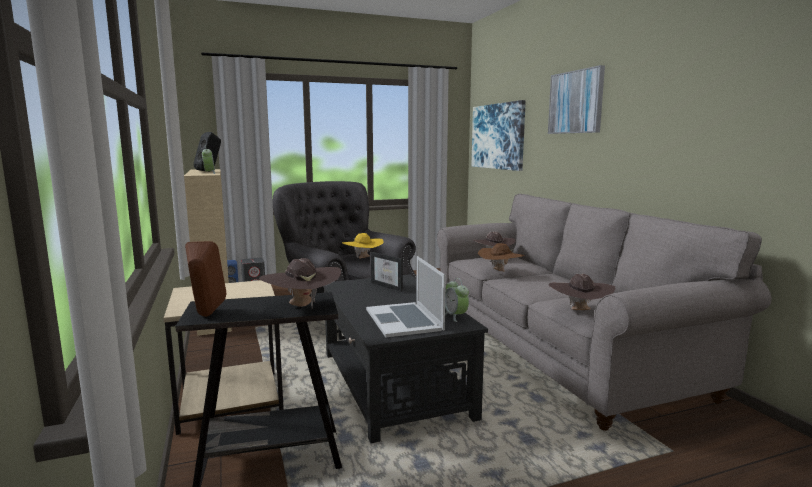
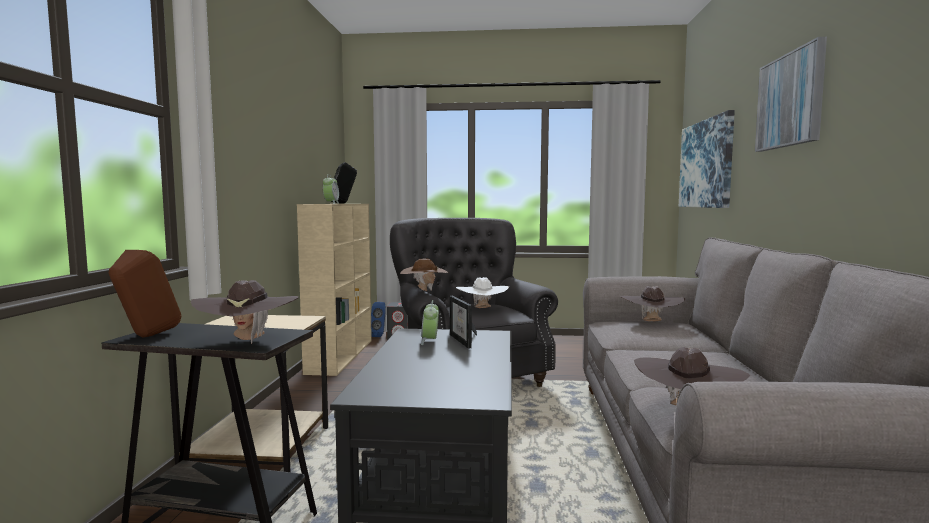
camera: 25 degrees right, 5 degrees down
(363, 259) = (482, 309): yellow hat -> white hat
(404, 319) = (420, 381): laptop -> none
(455, 316) = (490, 387): alarm clock -> alarm clock (430, 341)
(500, 272) = (636, 341): brown hat -> brown hat (424, 291)

